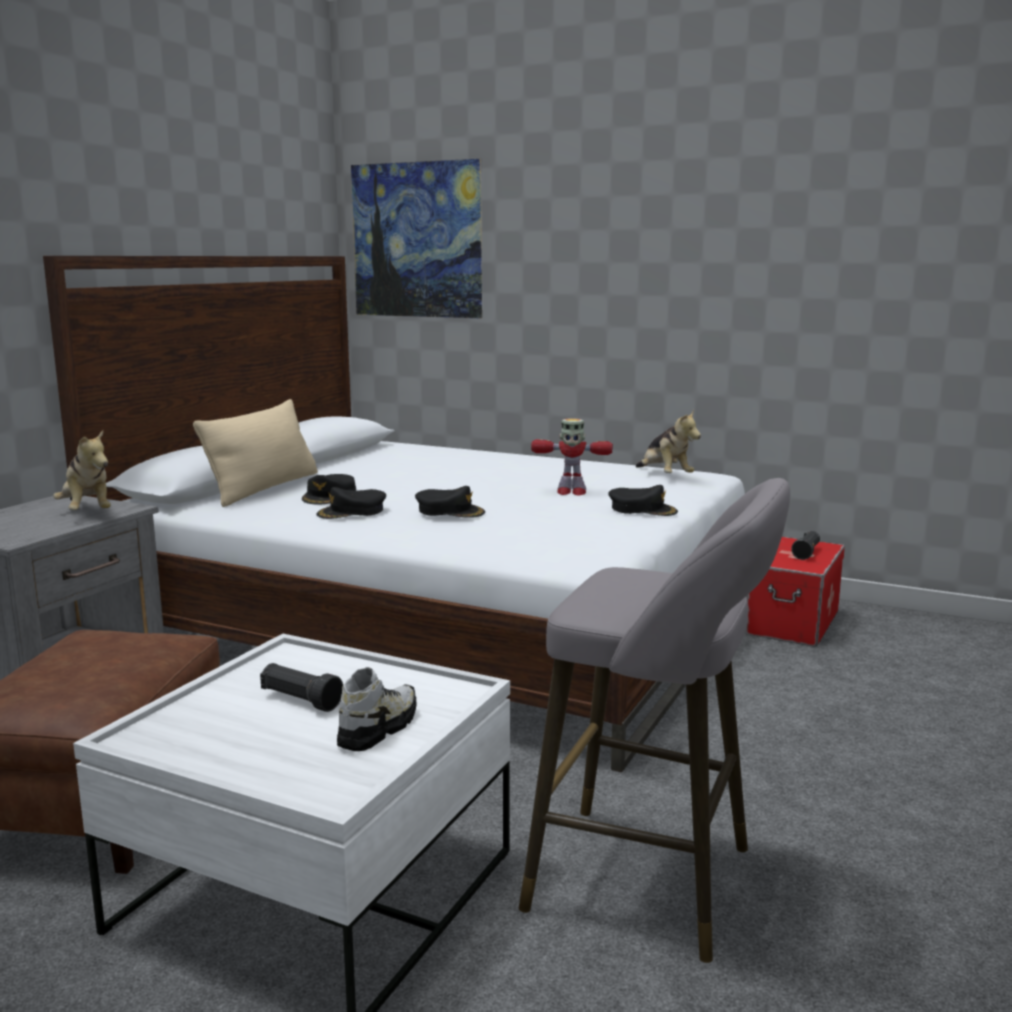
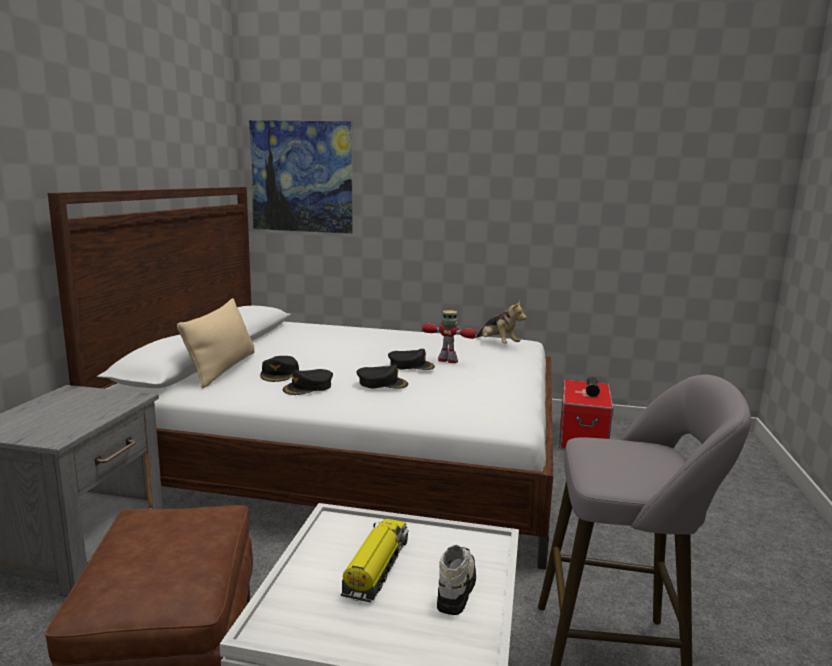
camera: 15 degrees left, 0 degrees up
(87, 512) = (102, 404): plush toy -> none
(300, 700) = (376, 568): black flashlight -> toy truck
(570, 492) = (448, 361): toy robot -> toy robot turned 150 degrees counterclockwise
(642, 509) = (508, 373): black cap -> black cap (411, 365)

